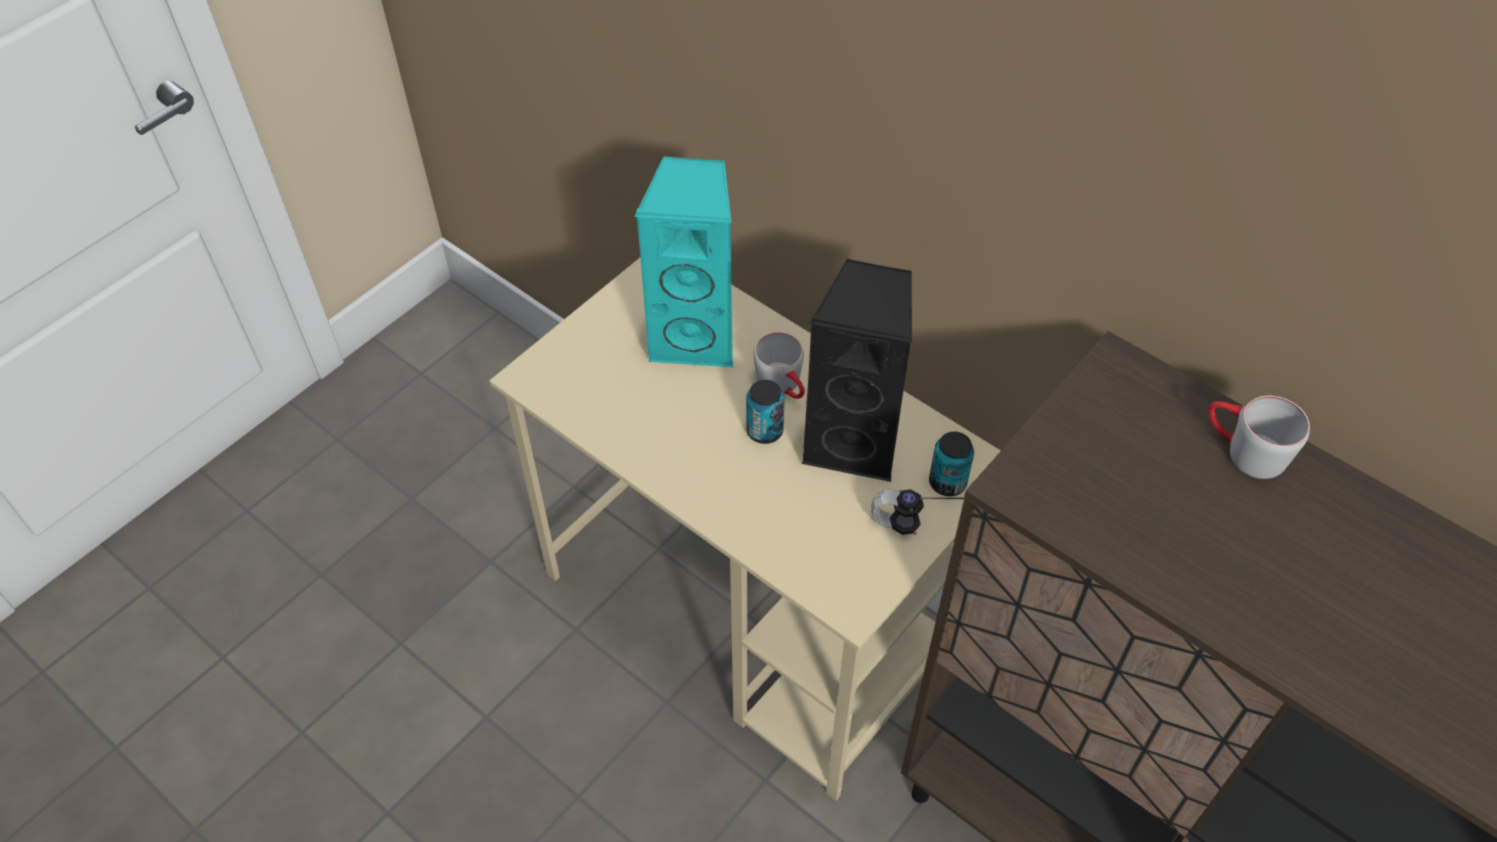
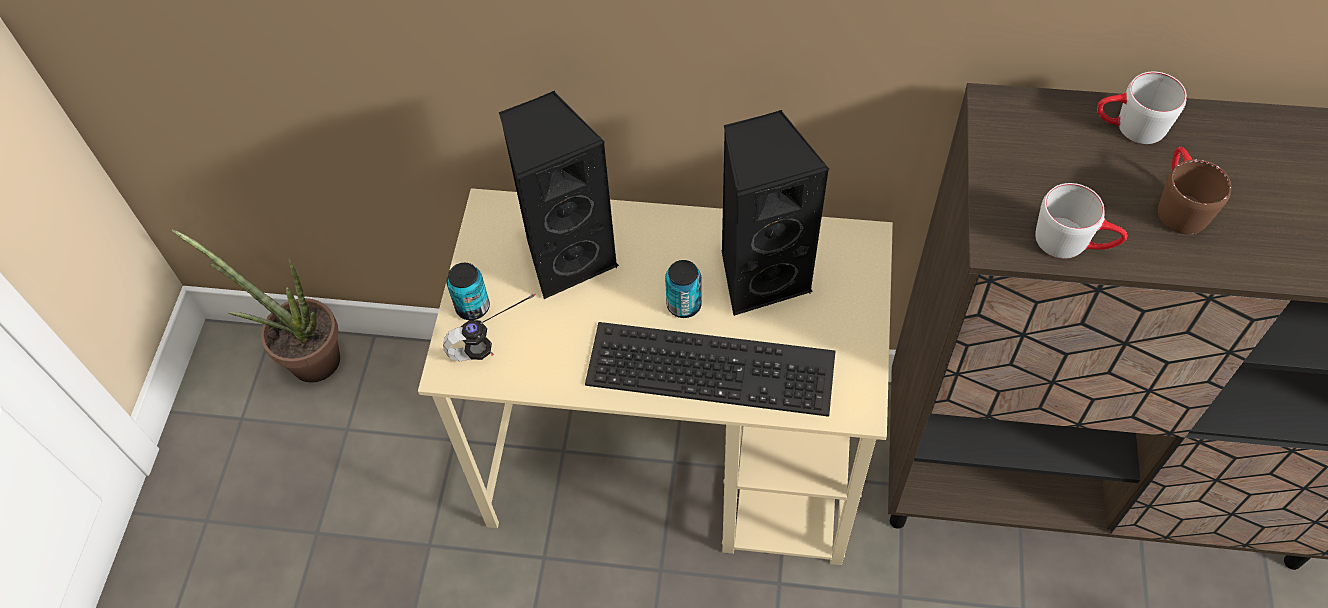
camera: 30 degrees left, 5 degrees up
(504, 351) = (305, 357): none -> potted plant
(696, 337) = (567, 256): turquoise speaker -> black speaker
(750, 495) = (714, 365): none -> keyboard
(784, 386) = (671, 259): grey mug -> grey mug (1073, 242)
(922, 537) = (867, 322): headphones -> headphones (499, 353)
(947, 482) = (853, 268): can -> can (473, 307)
(1232, 546) = (1178, 204): none -> brown mug

